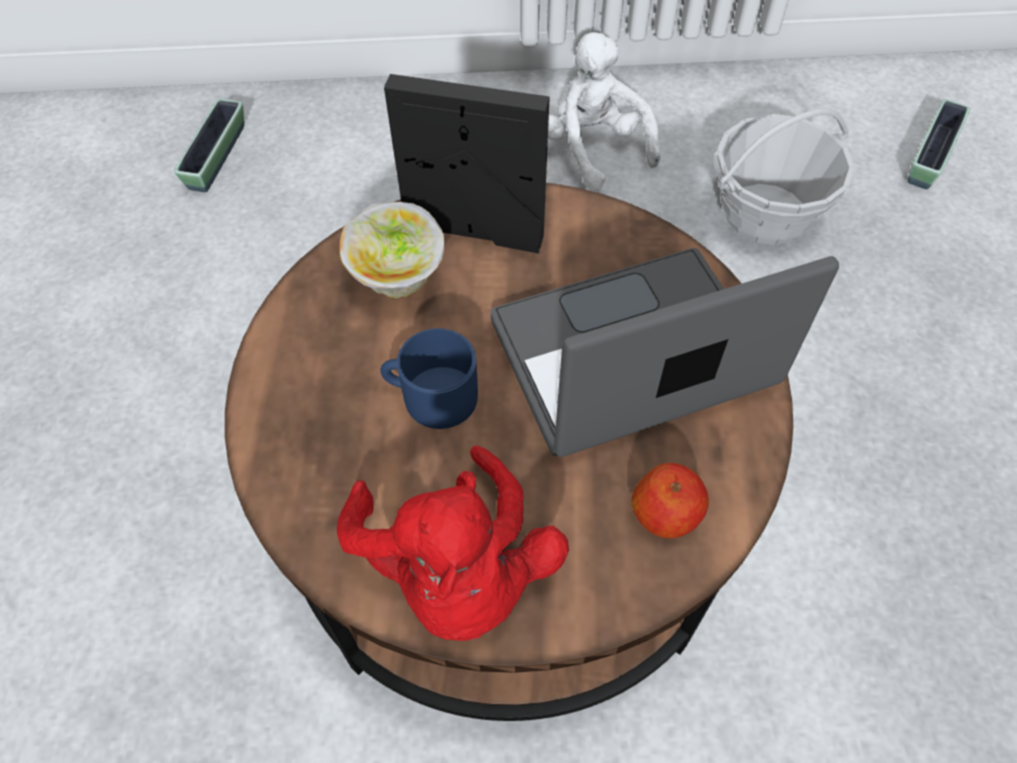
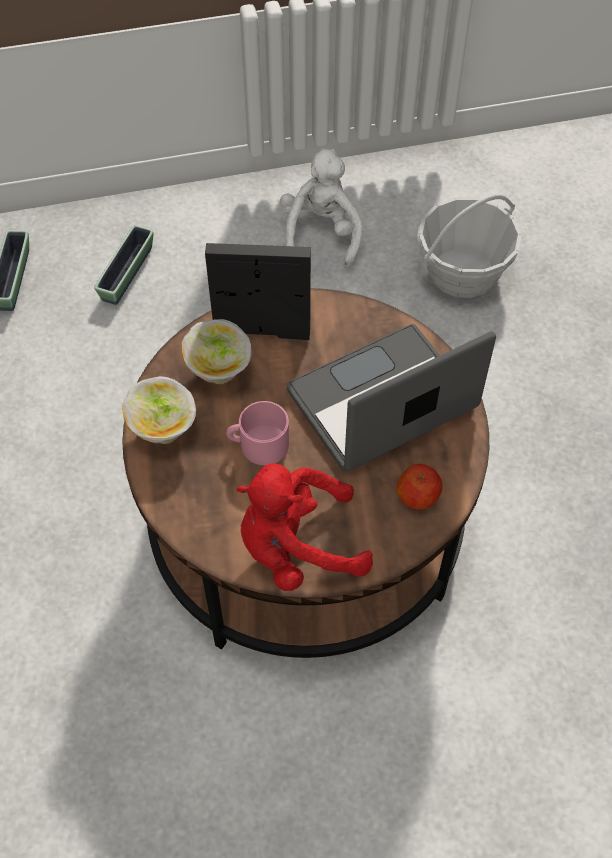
camera: 10 degrees left, 0 degrees up
(297, 353) = (163, 429): none -> bowl
(431, 395) = (258, 445): blue mug -> pink mug
(456, 571) = (297, 547): red plush toy -> red plush toy turned 105 degrees clockwise
(594, 149) = (321, 235): white plush toy -> white plush toy turned 45 degrees clockwise
(931, 156) = (583, 209): planter -> planter (127, 274)

